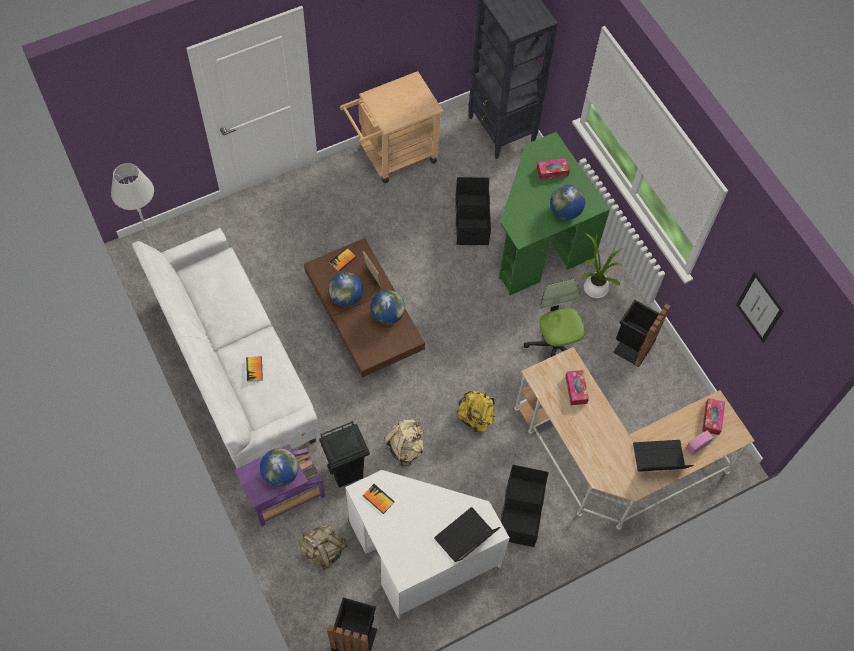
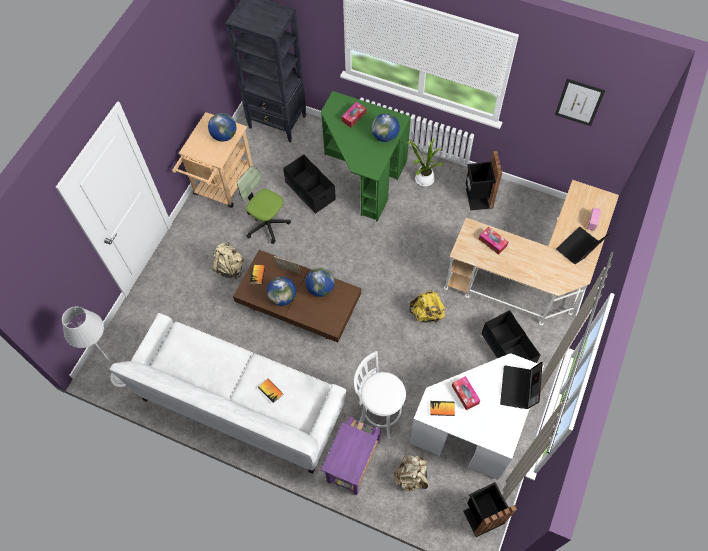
camera: 35 degrees left, 0 degrees up
(280, 474) = (355, 446): globe -> globe (224, 136)
(347, 472) = (379, 413): black trash can -> white stool
(405, 447) = (401, 367): beige backpack -> beige backpack (230, 267)
(554, 346) = (433, 232): office chair -> office chair (267, 224)
(712, 418) = (584, 200): tissue box -> tissue box (465, 394)

